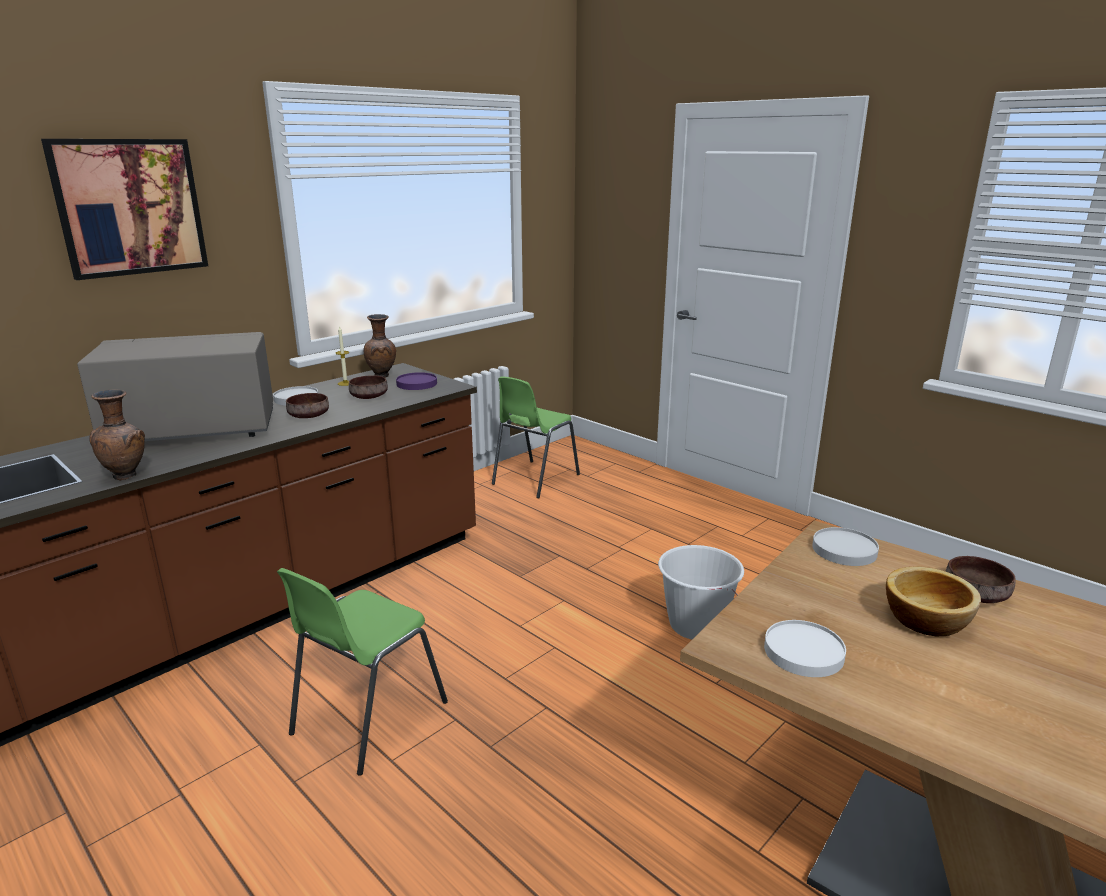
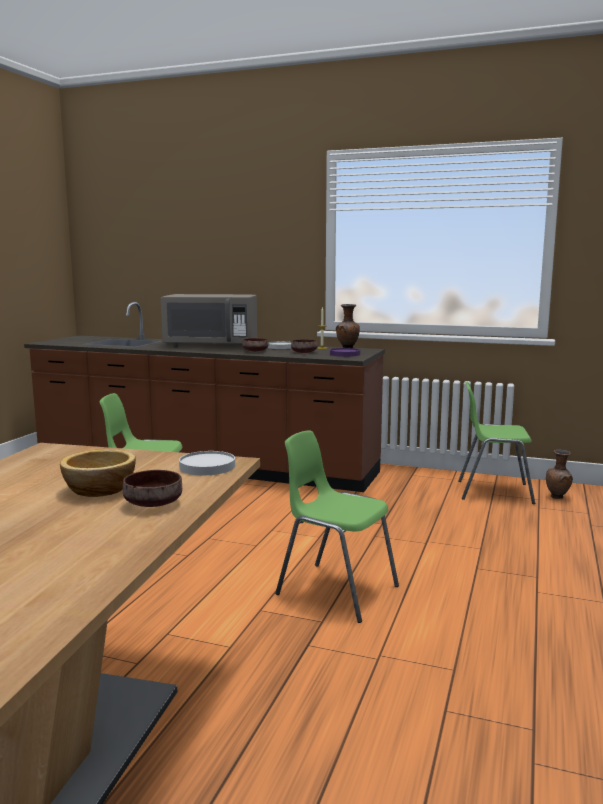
camera: 65 degrees right, 10 degrees down
(127, 476) = (147, 348): brown vase -> brown vase (558, 497)
(130, 207) = (243, 226): picture -> none
(192, 430) = (211, 345): grey microwave -> grey microwave turned 135 degrees clockwise
(695, 625) = (336, 590): white bucket -> green chair
(803, 652) = (43, 463): white plate -> none

